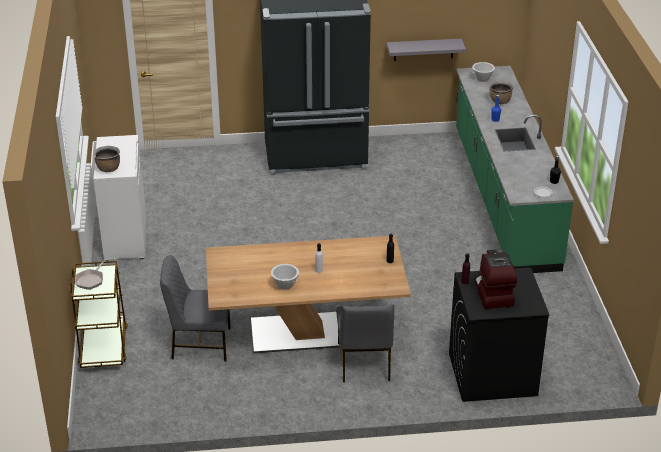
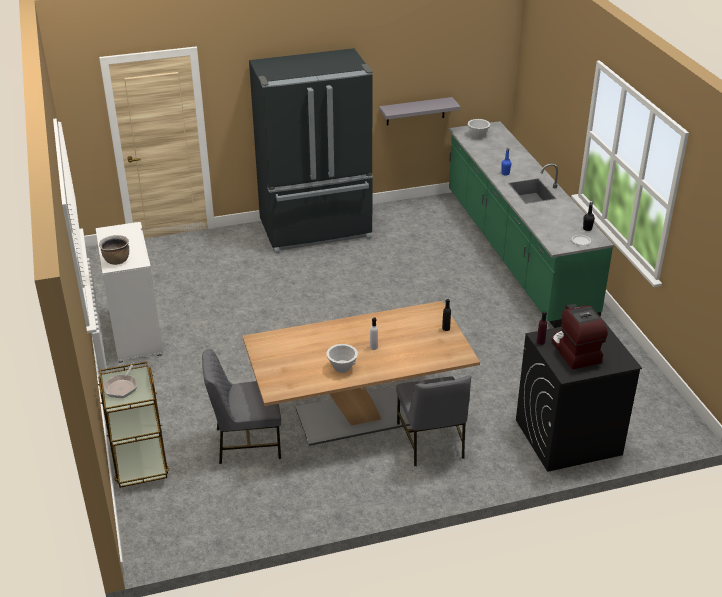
camera: 10 degrees left, 0 degrees up
(499, 101) = (503, 155): brown cooking pot -> none

